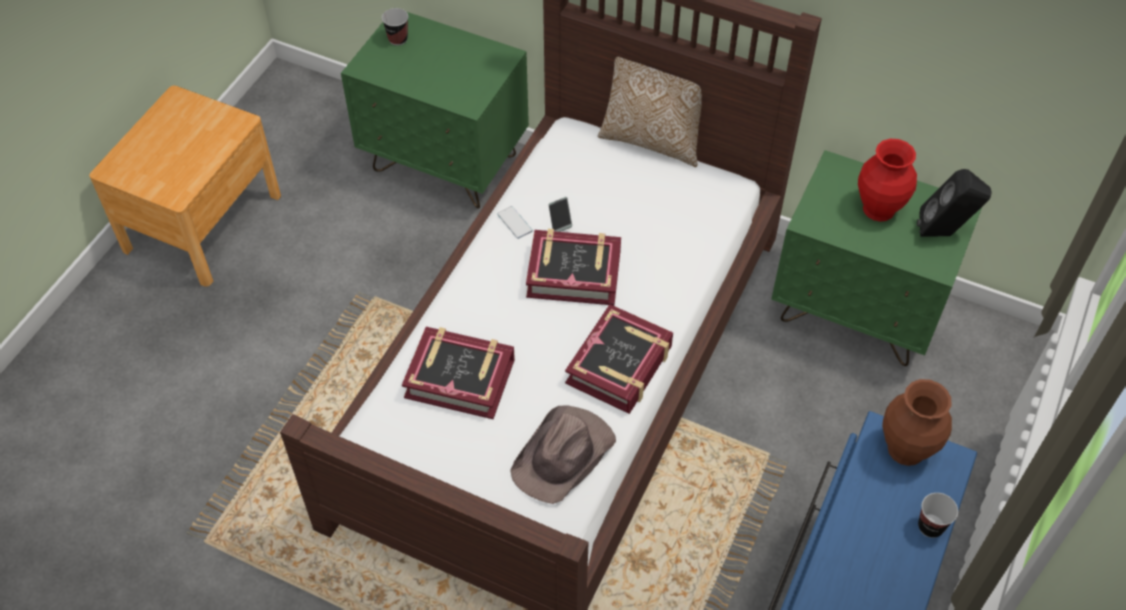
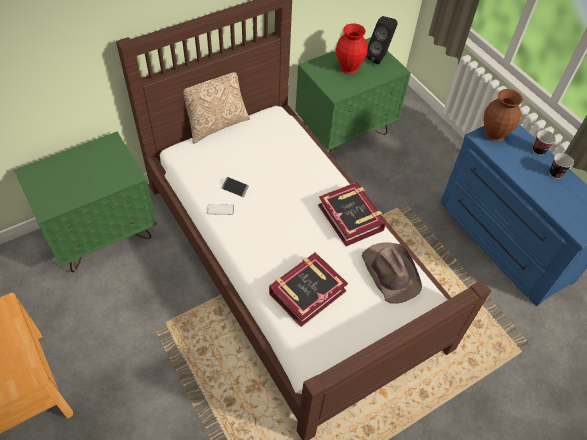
camera: 60 degrees left, 0 degrees up
(398, 39) = (42, 181): cup -> cup (555, 173)
(574, 273) = (277, 203): book -> none

